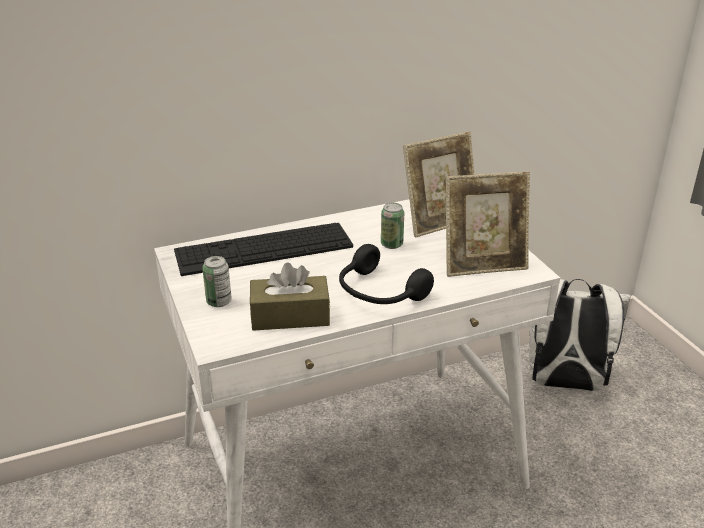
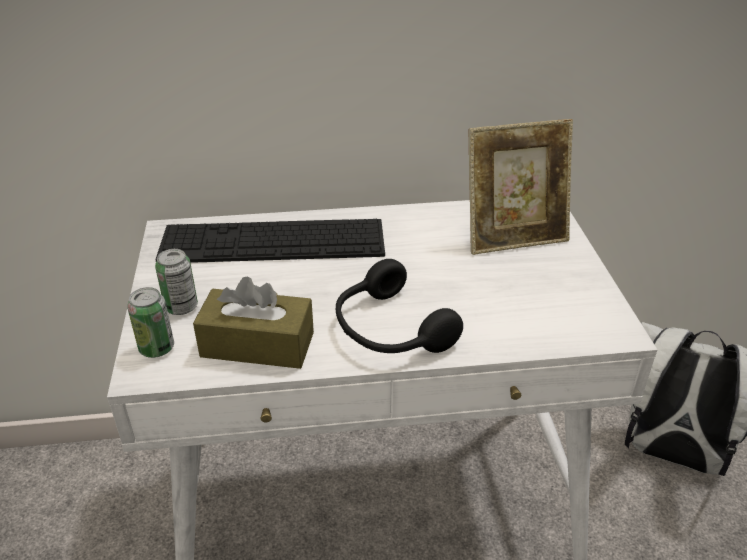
camera: 15 degrees right, 5 degrees up
(391, 244) = (436, 260): can -> can (157, 348)
(483, 265) = (550, 310): picture frame -> none

